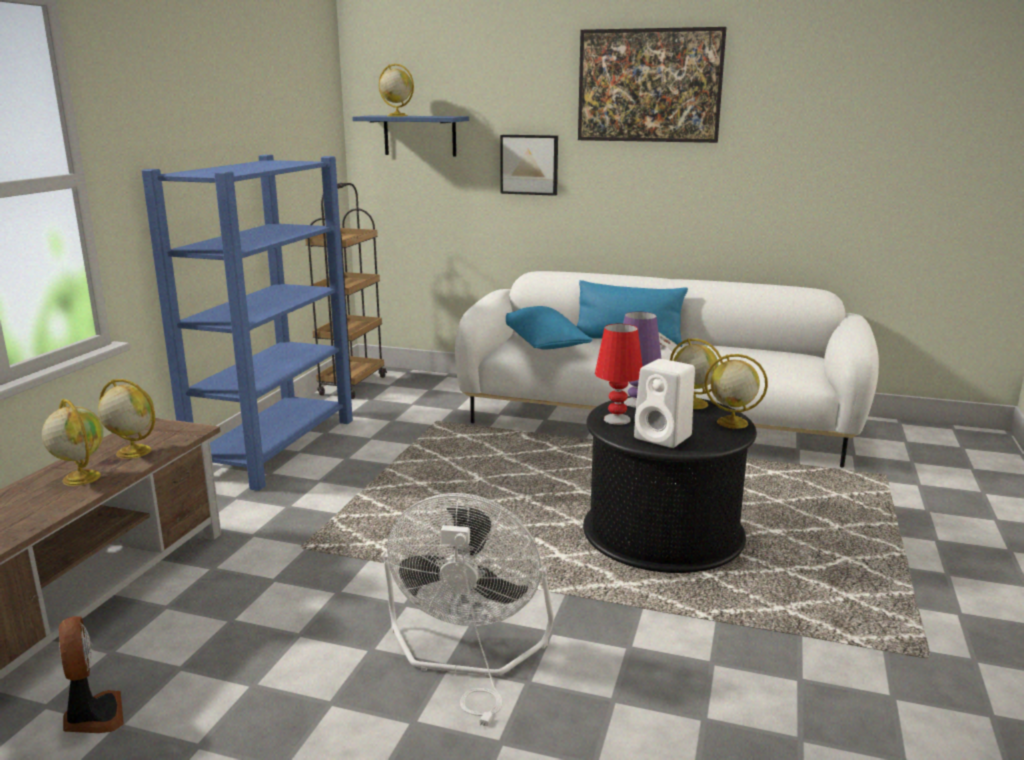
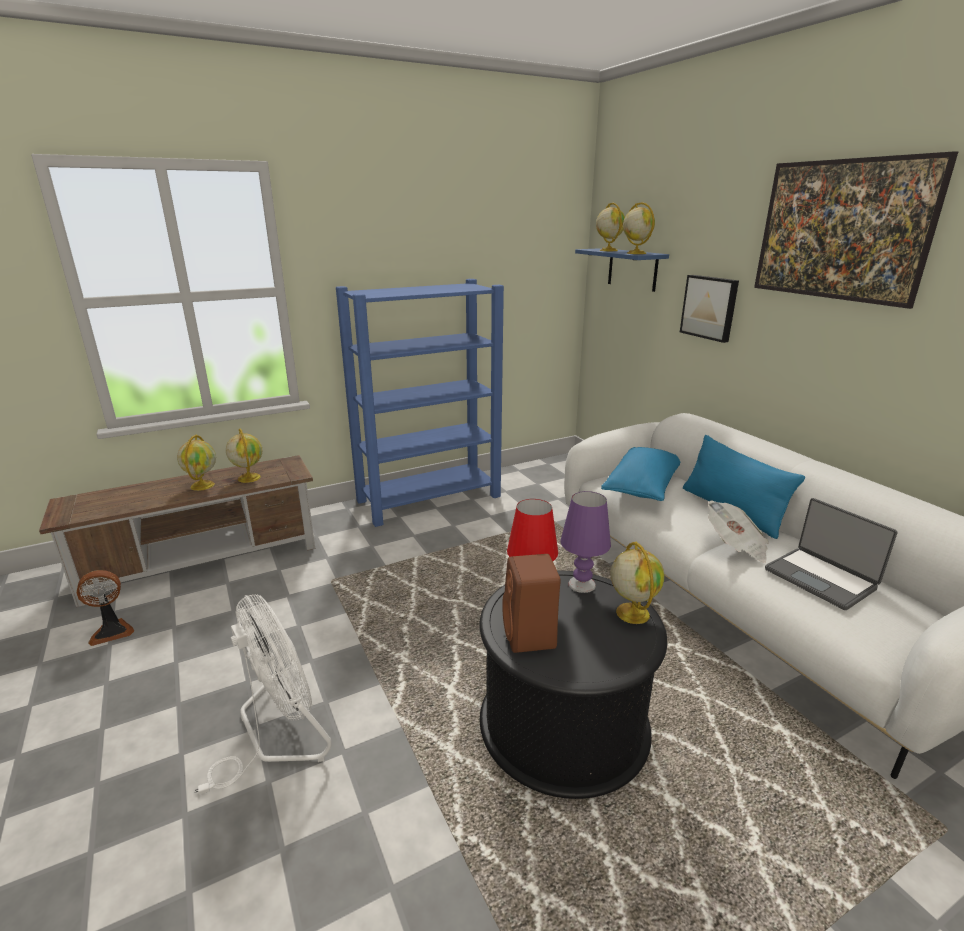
camera: 45 degrees right, 5 degrees up
(93, 716) = (112, 631): fan -> fan turned 45 degrees clockwise
(352, 386) = (541, 468): brown cart -> none
(664, 437) = (530, 636): white speaker -> brown speaker
(731, 423) = (626, 656): globe -> globe (635, 253)
(738, 358) = (821, 578): none -> laptop

